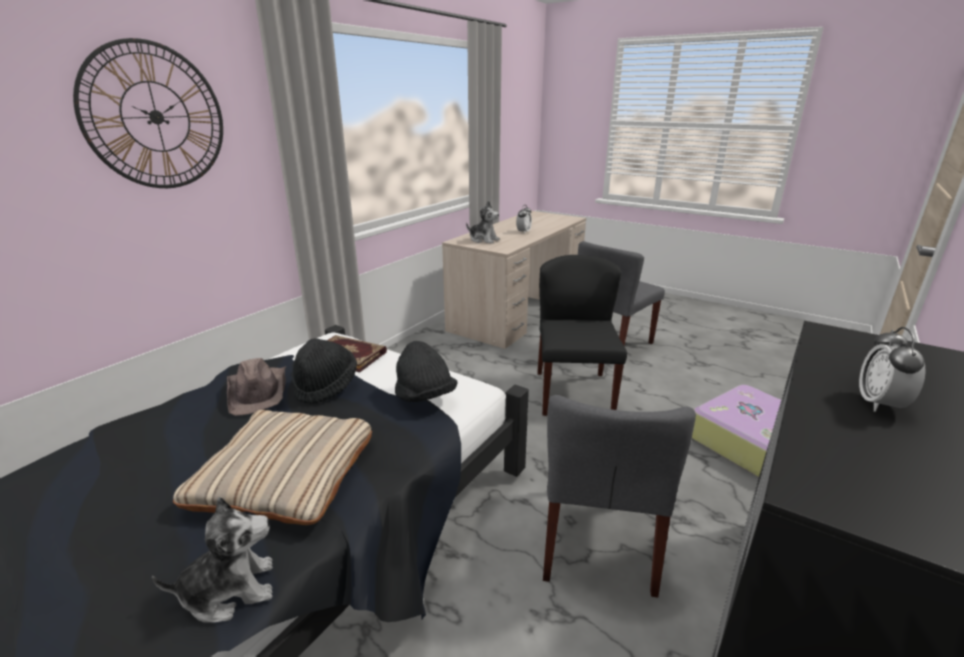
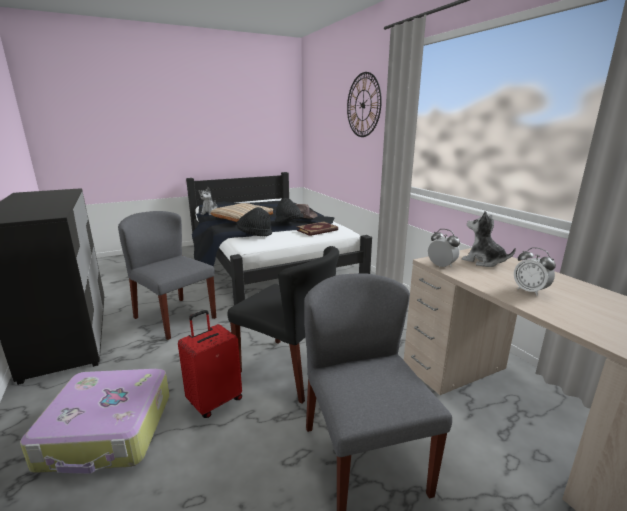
camera: 120 degrees right, 5 degrees down
(483, 240) = (483, 261): plush toy -> plush toy turned 75 degrees clockwise
(655, 411) = (215, 401): none -> red suitcase
(879, 404) = (38, 203): alarm clock -> alarm clock (441, 266)

